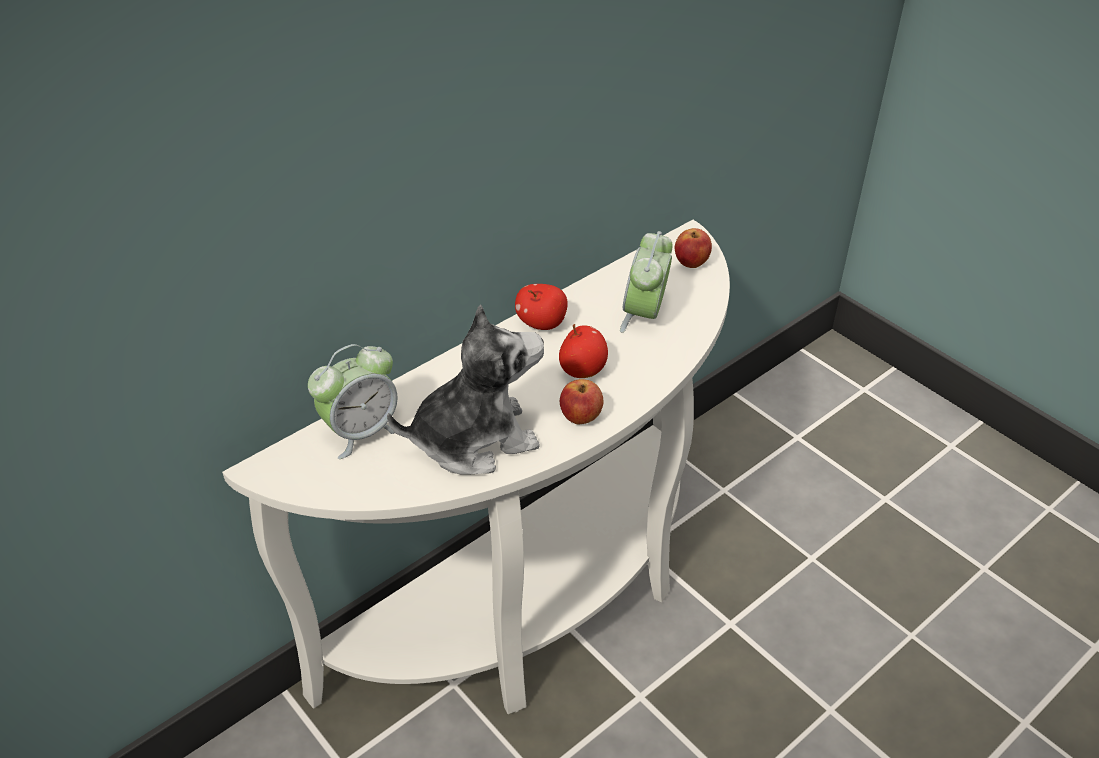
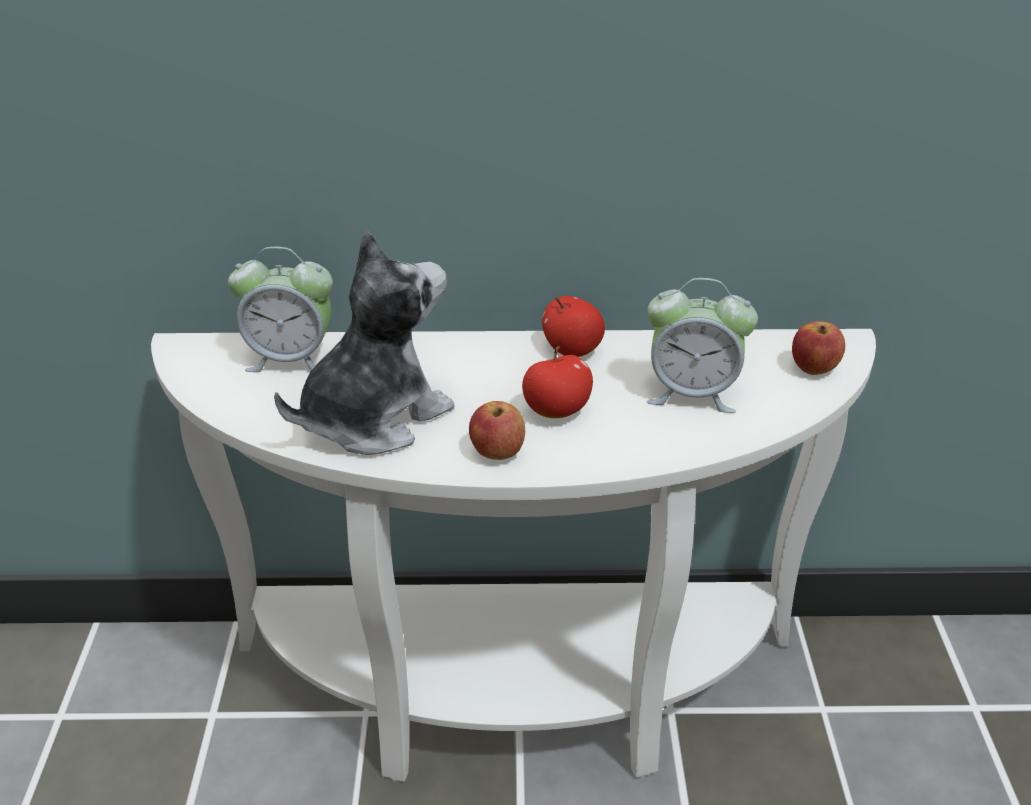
camera: 40 degrees right, 5 degrees down
(474, 439) = (373, 416): plush toy -> plush toy turned 60 degrees counterclockwise
(644, 315) = (692, 393): alarm clock -> alarm clock turned 135 degrees counterclockwise

